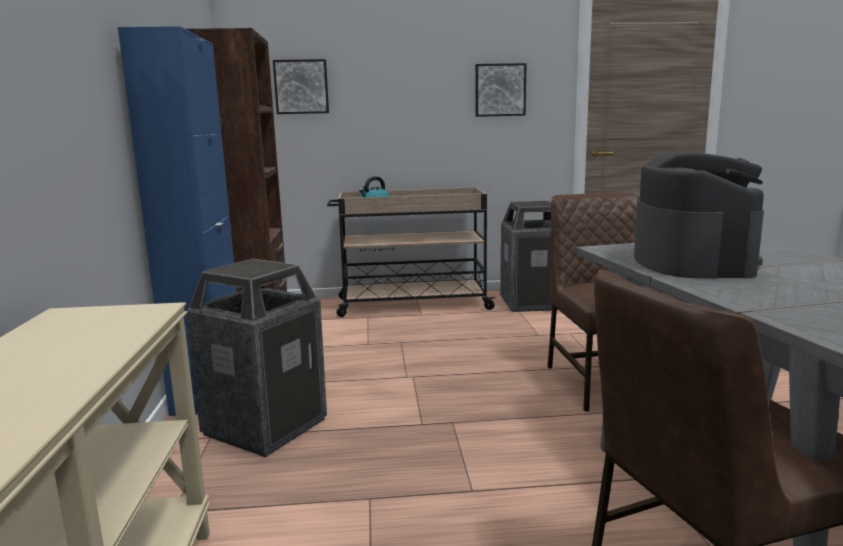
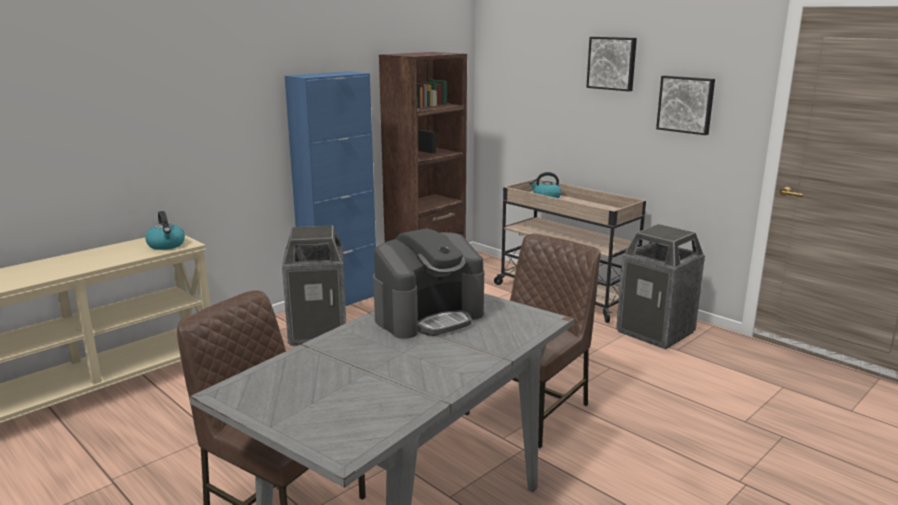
camera: 50 degrees right, 5 degrees up
(117, 321) = (166, 245): none -> kettle
(301, 87) = (523, 83): picture -> picture (612, 63)

